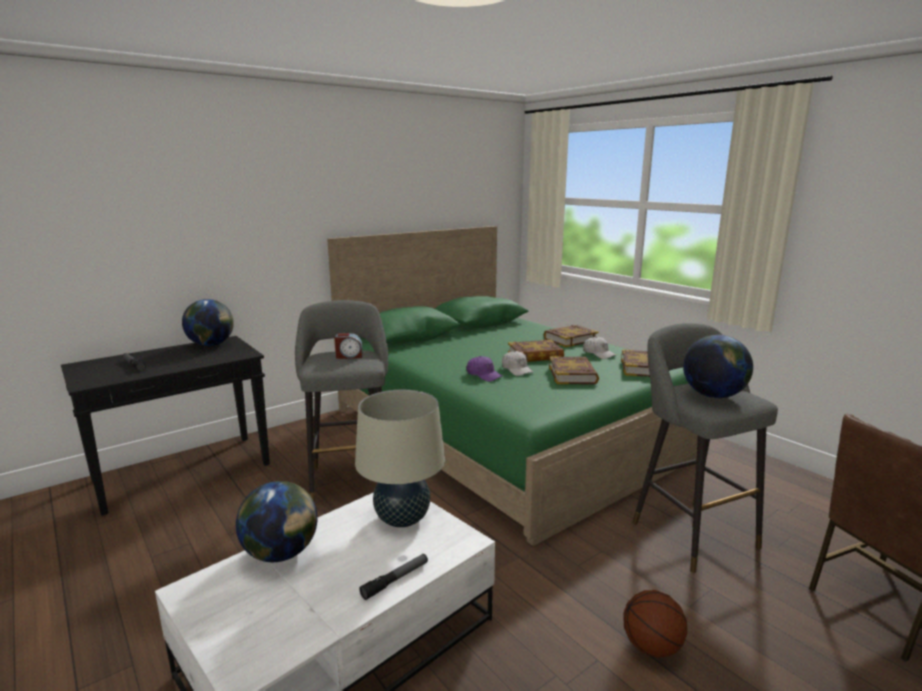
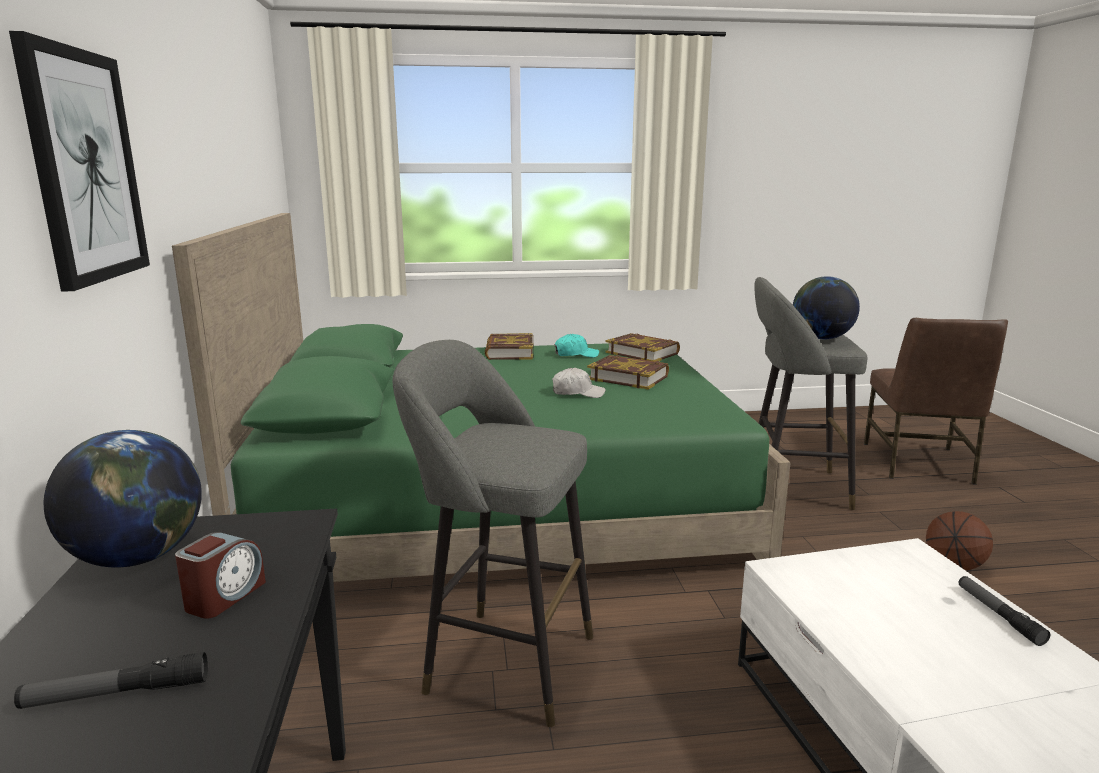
camera: 60 degrees left, 0 degrees up
(263, 206) = (84, 167): none -> picture
(281, 553) = (927, 696): globe -> none
(349, 356) = (506, 435): alarm clock -> alarm clock (224, 596)
(402, 519) = (853, 580): beige table lamp -> none
(484, 375) = (575, 410): purple cap -> none
(535, 356) = (541, 376): book -> none
(598, 354) = (576, 354): white cap -> turquoise cap

